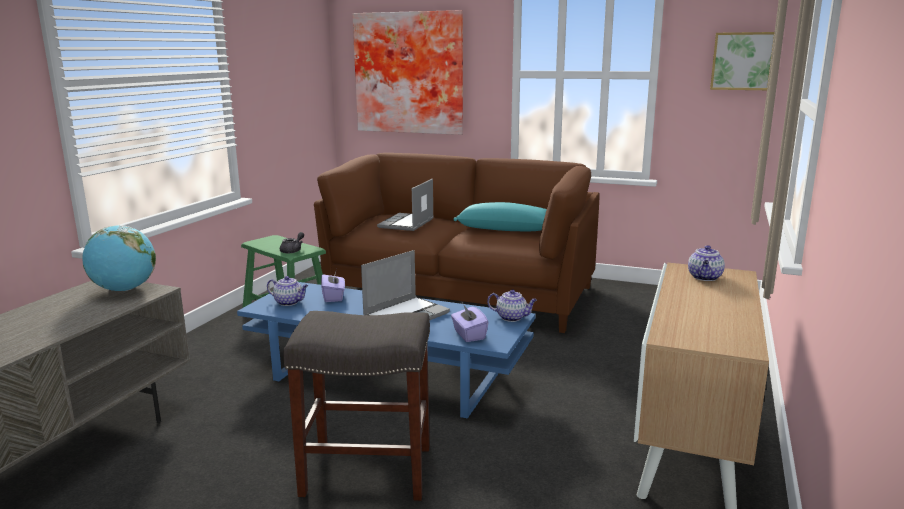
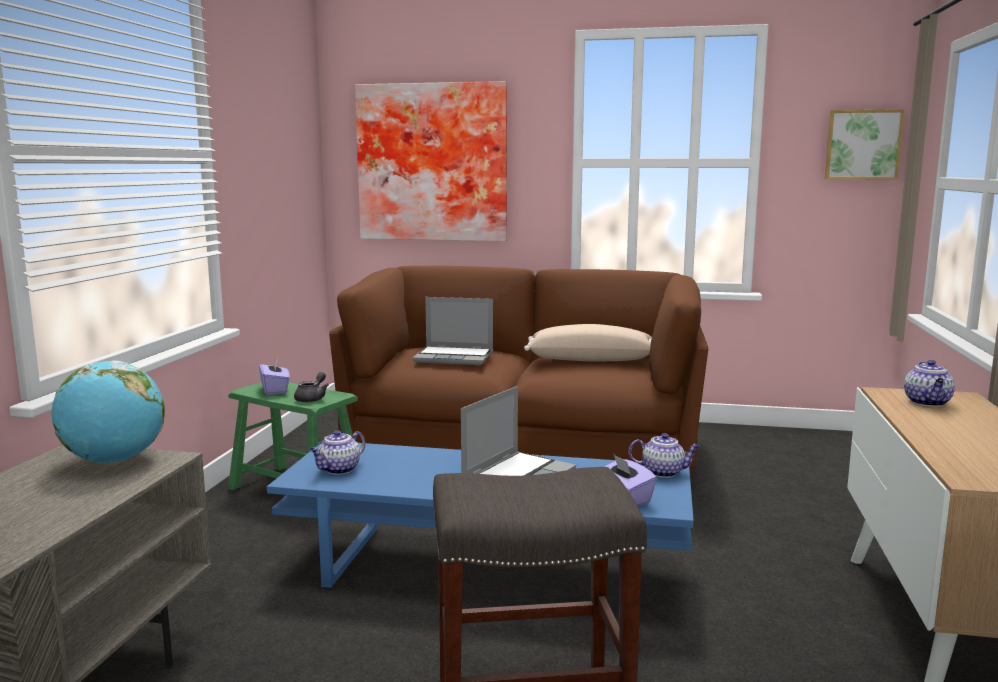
camera: 10 degrees left, 5 degrees down
(289, 302) = (339, 470): teapot -> teapot turned 120 degrees clockwise
(334, 297) = (399, 459): purple tissue box -> purple tissue box (275, 390)
(407, 223) = (455, 357): laptop -> laptop turned 90 degrees counterclockwise
(506, 229) = (591, 359): turquoise pillow -> beige pillow

